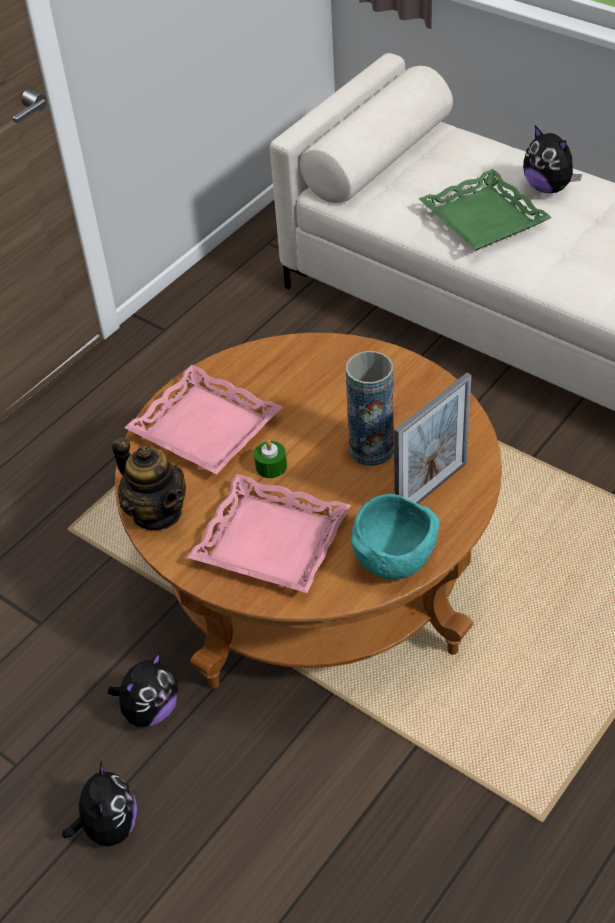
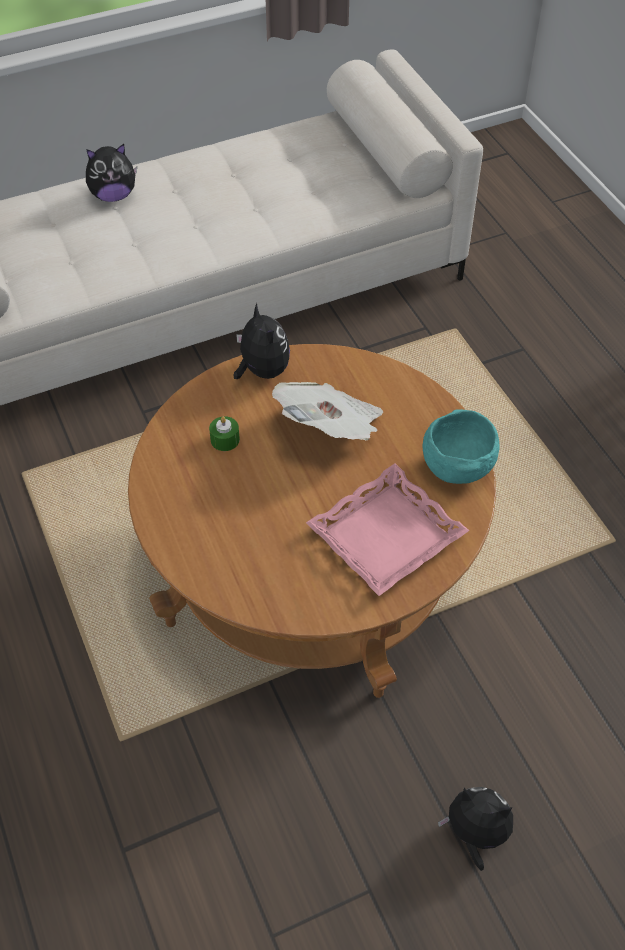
camera: 65 degrees left, 5 degrees up
(150, 710) = (375, 753): plush toy -> plush toy (262, 371)
(157, 513) = (297, 603): teapot -> none
(206, 427) = (219, 526): pink tray -> none
(271, 466) = (301, 500): green candle -> green candle (225, 439)
(371, 449) = (331, 428): vase -> newspaper
(431, 490) = (401, 413): picture frame -> none
(482, 219) = (114, 246): green tray -> none

